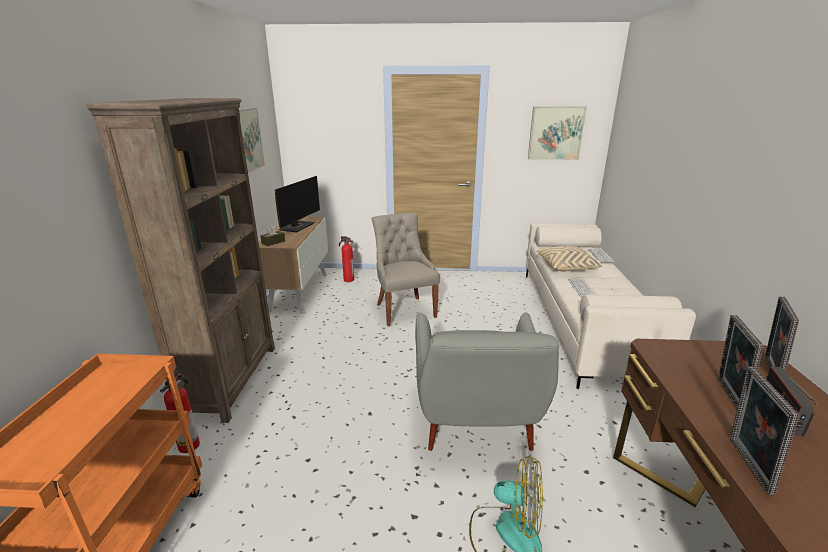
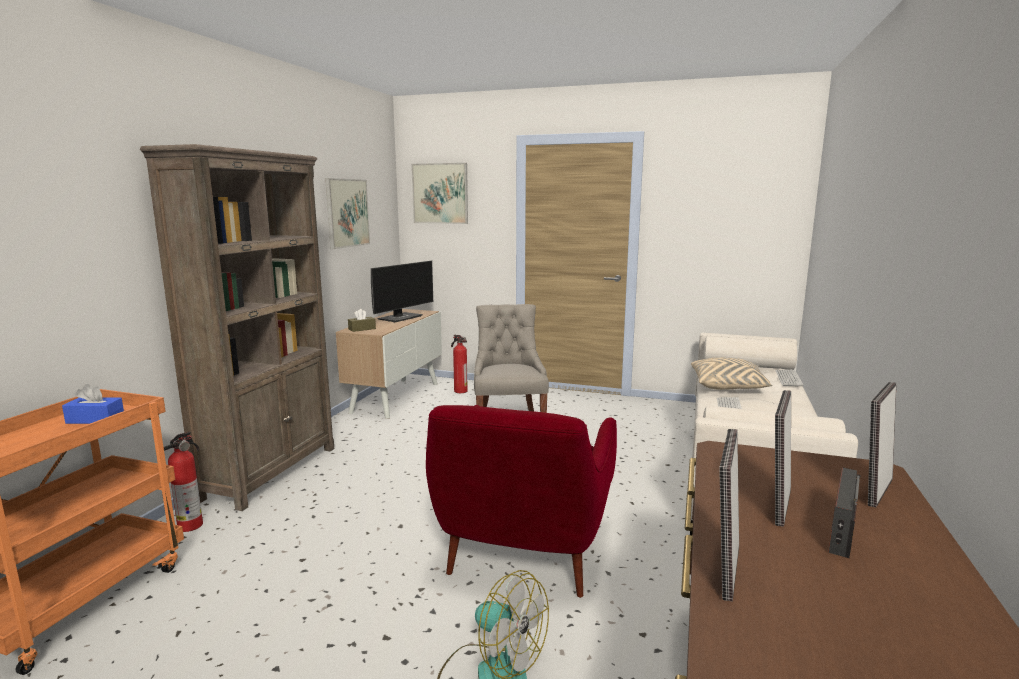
camera: 15 degrees right, 10 degrees down
(114, 389) = (95, 419): none -> blue tissue box
(475, 421) = (524, 554): grey armchair -> red armchair
(556, 133) = (734, 214): picture -> picture (440, 193)

